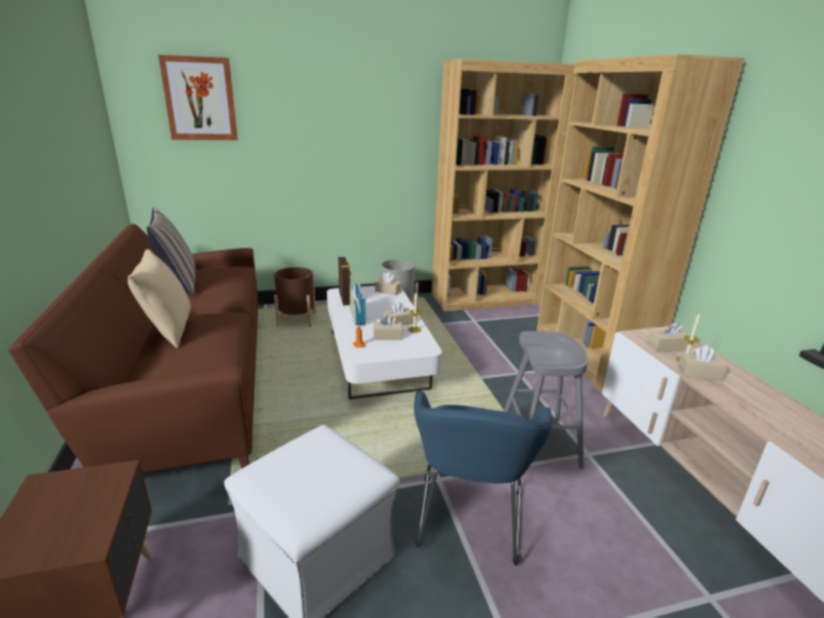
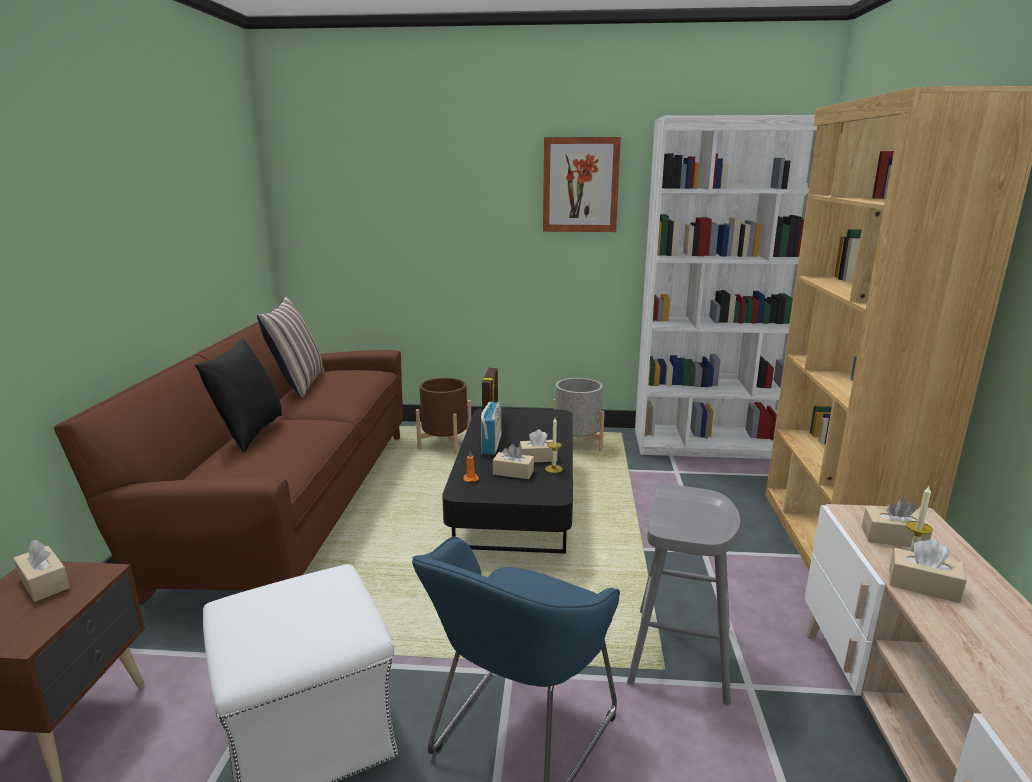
camera: 20 degrees right, 5 degrees down
(168, 331) = (248, 433): beige pillow -> black pillow
(200, 99) = (358, 177): picture -> picture (580, 185)
(377, 359) = (516, 505): white coffee table -> black coffee table
(388, 291) = (551, 417): beige tissue box -> beige tissue box (44, 583)
(486, 299) = (710, 445): brown bookcase -> white bookcase

